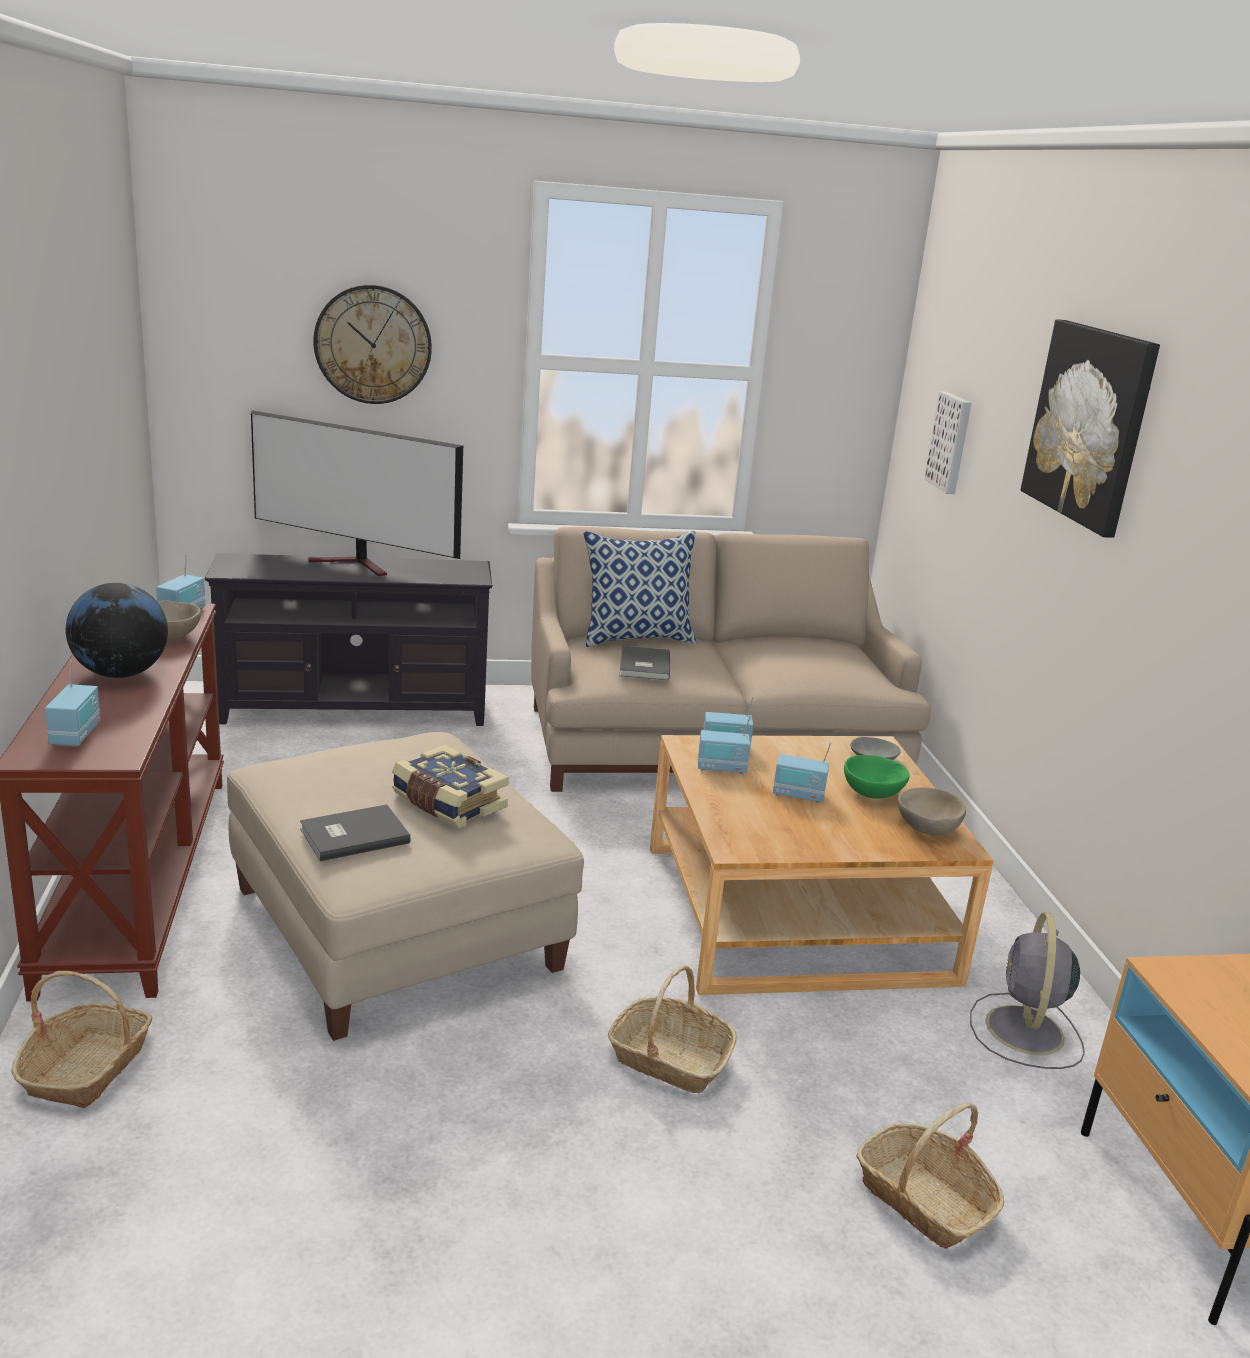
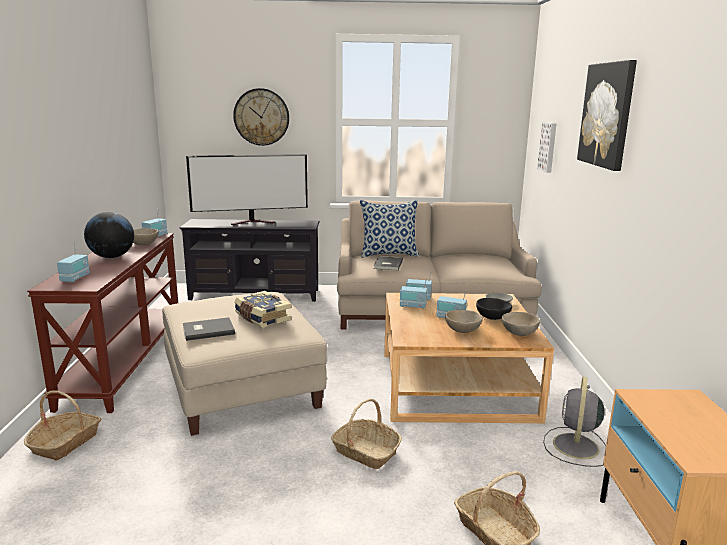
camera: 10 degrees right, 5 degrees down
(357, 564) = (254, 222): television -> television turned 45 degrees counterclockwise
(828, 825) = (463, 331): none -> beige bowl
(872, 794) = (492, 318): green bowl -> black bowl

